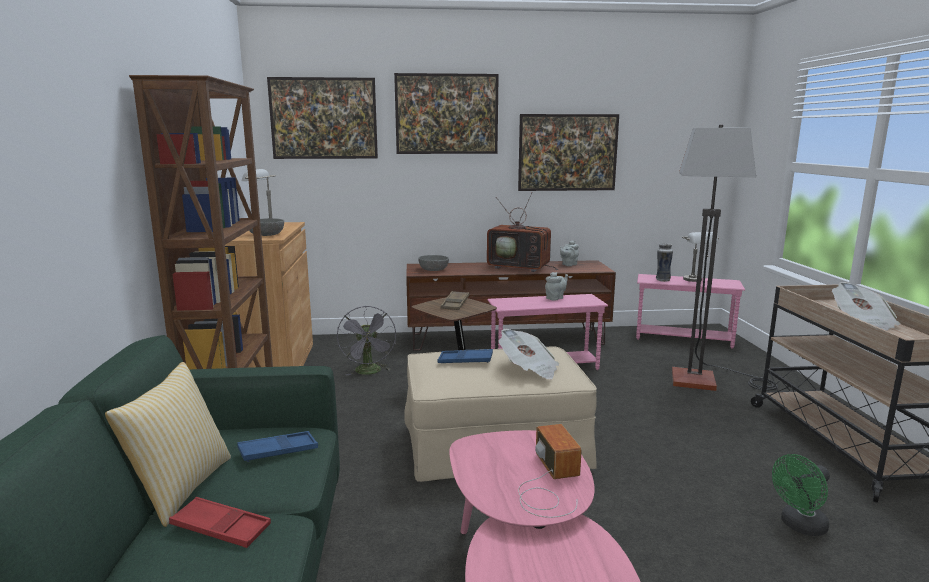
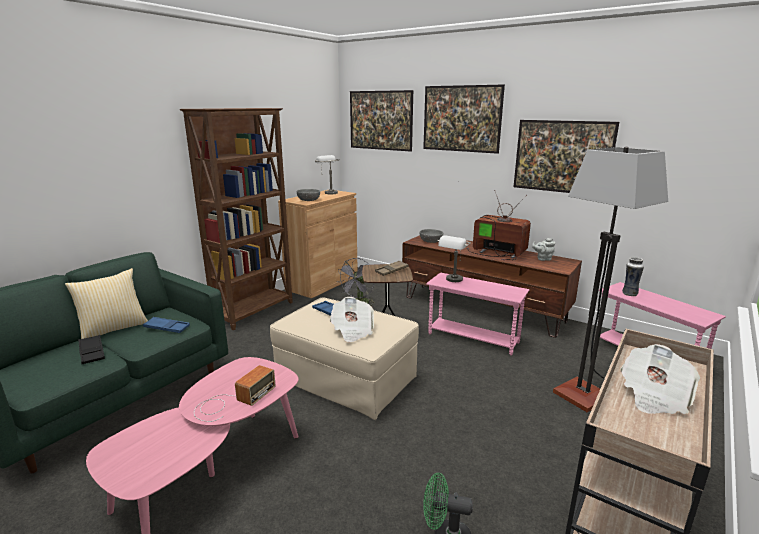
camera: 40 degrees right, 5 degrees up
(221, 528) = (92, 352): red tray -> black tray
(521, 267) = (497, 253): television -> television turned 150 degrees clockwise
(555, 298) = (489, 285): grey teapot -> none
(696, 281) = (665, 303): grey table lamp -> grey table lamp (452, 281)

